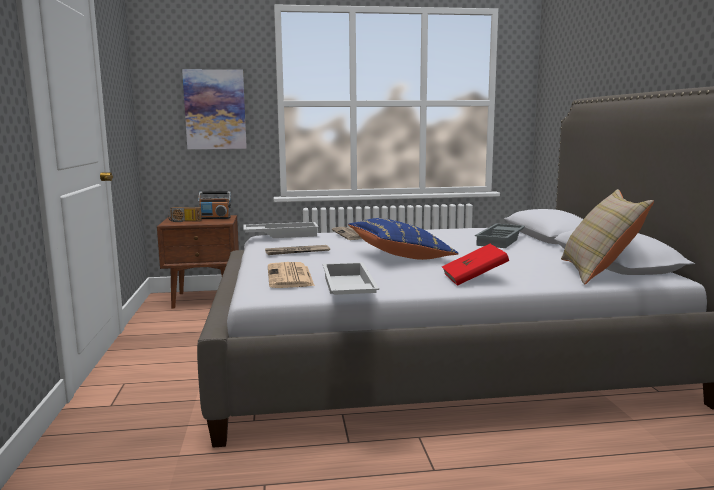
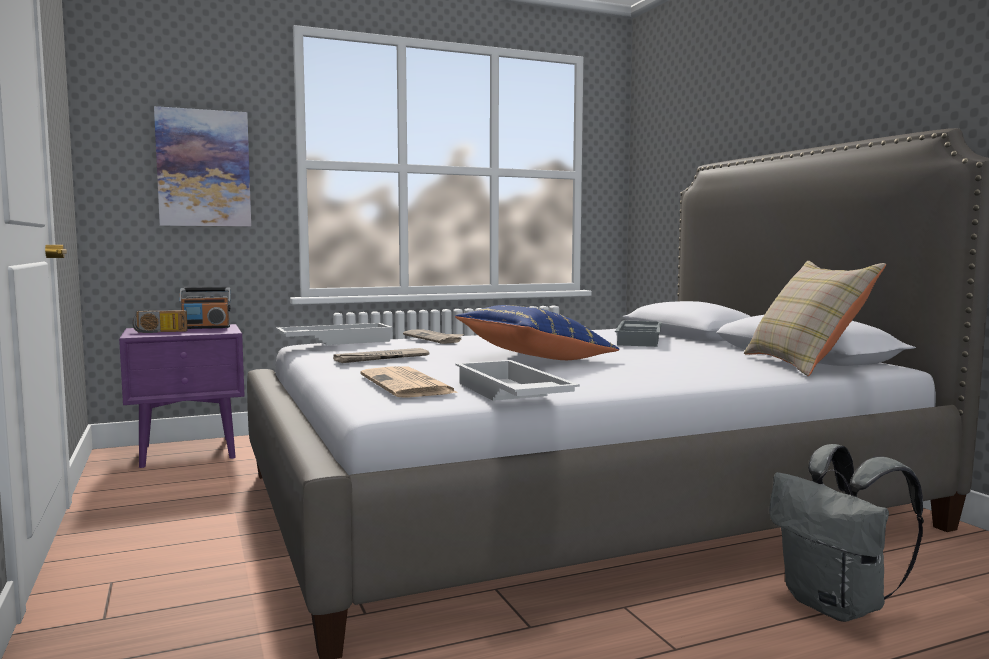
camera: 15 degrees left, 5 degrees down
(205, 299) = (189, 452): brown nightstand -> purple nightstand
(474, 279) = (665, 376): red book -> none
(573, 456) = (838, 606): none -> grey backpack

